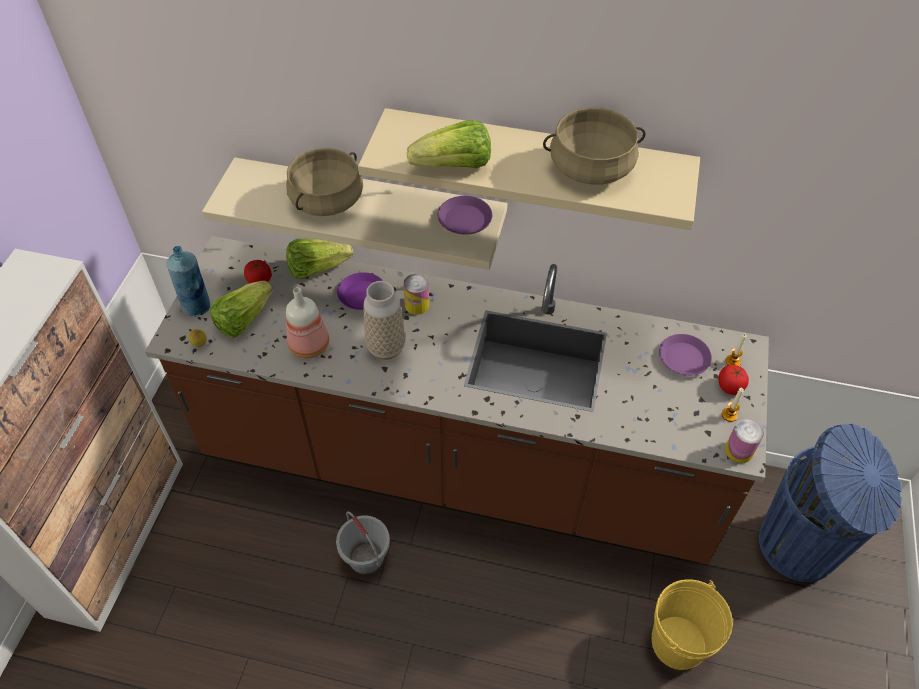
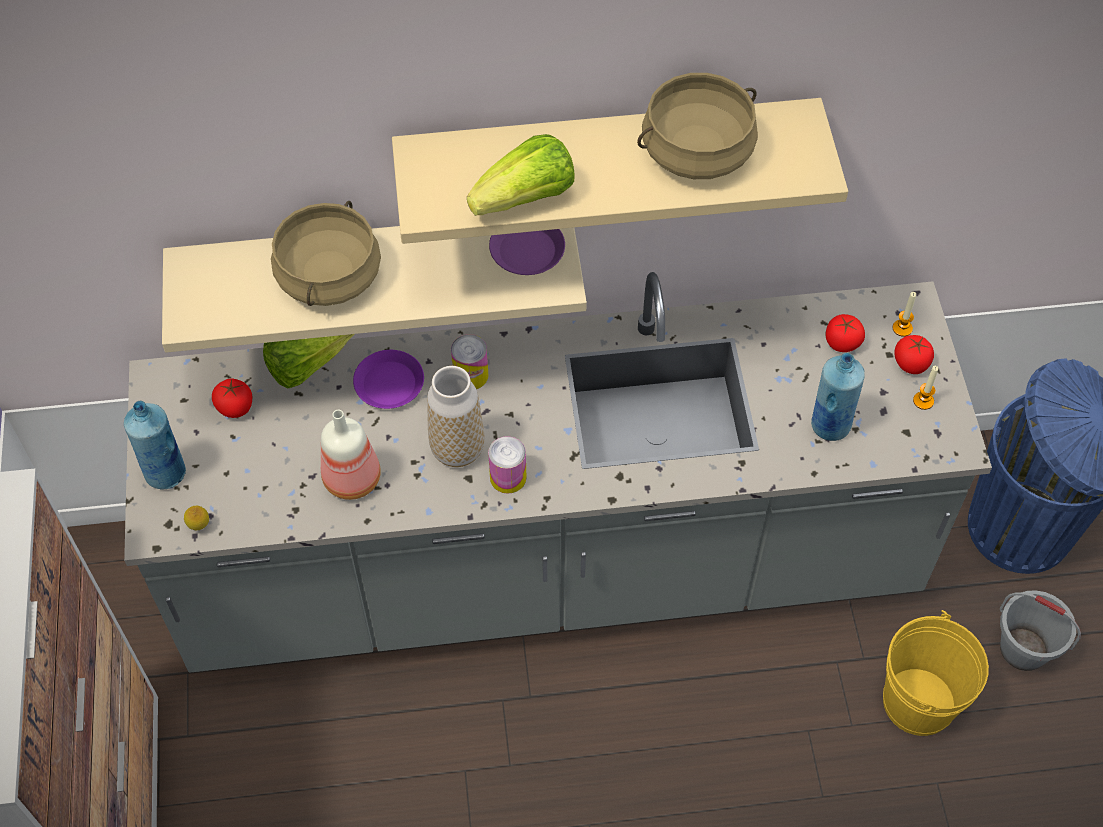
camera: 20 degrees left, 5 degrees up
(243, 319) = (241, 470): lettuce -> none
(366, 558) = (480, 736): grey bucket -> grey bucket (1024, 649)
(458, 467) = (551, 570): brown counter -> grey counter
(652, 410) = (829, 425): none -> blue bottle
(684, 358) = (842, 342): purple plate -> tomato
(739, 450) = (950, 443): can -> can (508, 477)

